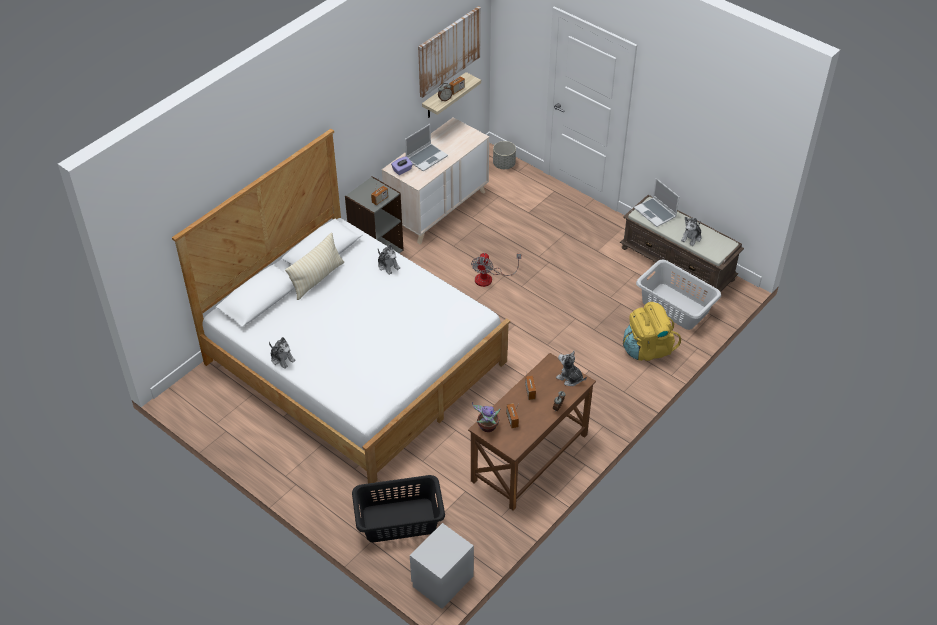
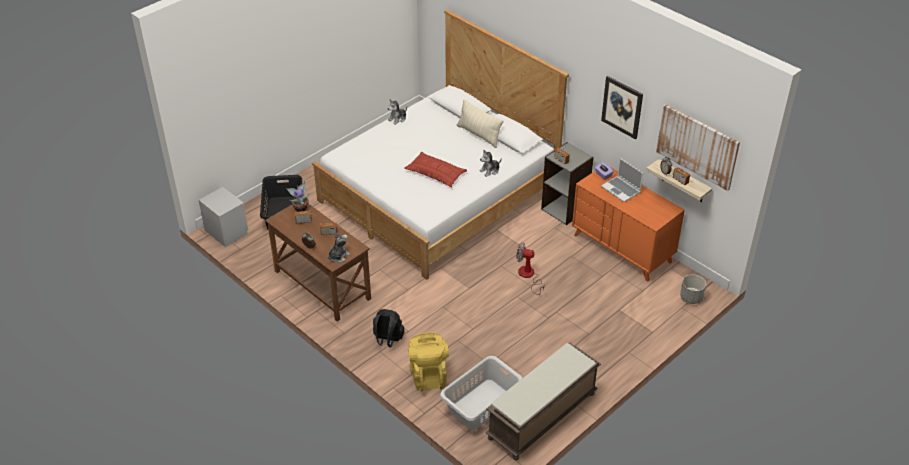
camera: 95 degrees right, 5 degrees down
(383, 97) = (622, 107): none -> picture
(395, 313) = (435, 173): none -> pillow
(438, 208) = (622, 248): beige dresser -> orange dresser
(607, 386) = (387, 341): none -> black backpack
(656, 213) = (569, 363): laptop -> none
(691, 237) = (530, 386): plush toy -> none

